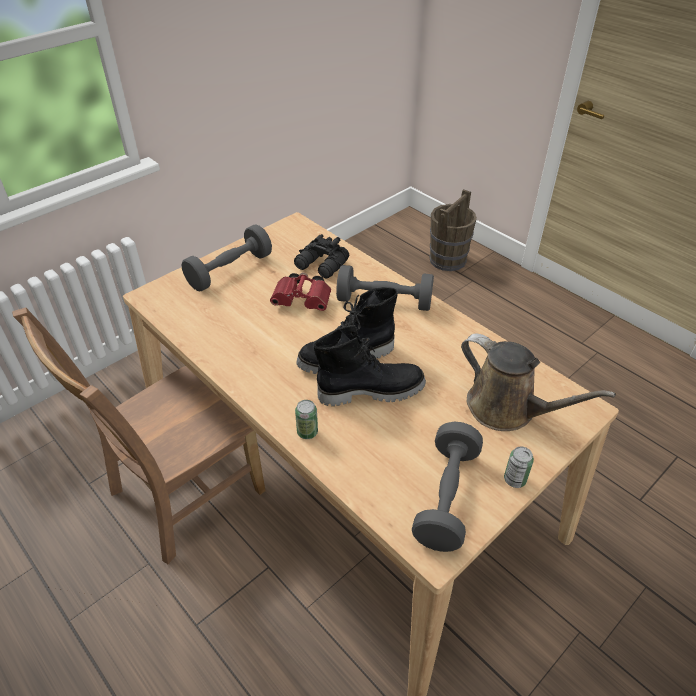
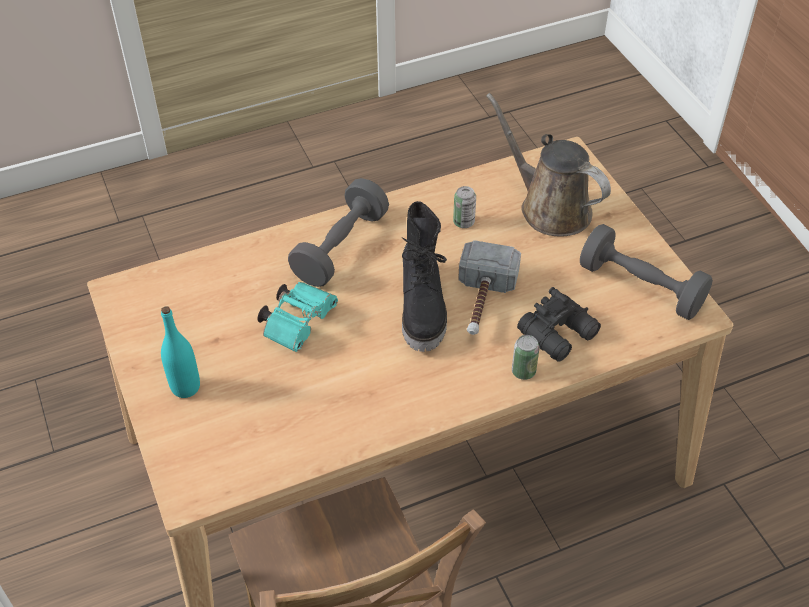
camera: 70 degrees left, 5 degrees up
(230, 271) = (185, 387): grey dumbbell -> turquoise bottle
(304, 301) = (299, 322): red binoculars -> turquoise binoculars
(322, 265) = (234, 286): black binoculars -> black binoculars (560, 334)
(370, 390) = (482, 302): black boot -> hammer
(448, 260) = (82, 223): brown bucket -> none
(507, 409) = (549, 207): brown watering can -> brown watering can turned 105 degrees counterclockwise
(514, 479) = (635, 234): can -> can (463, 222)

